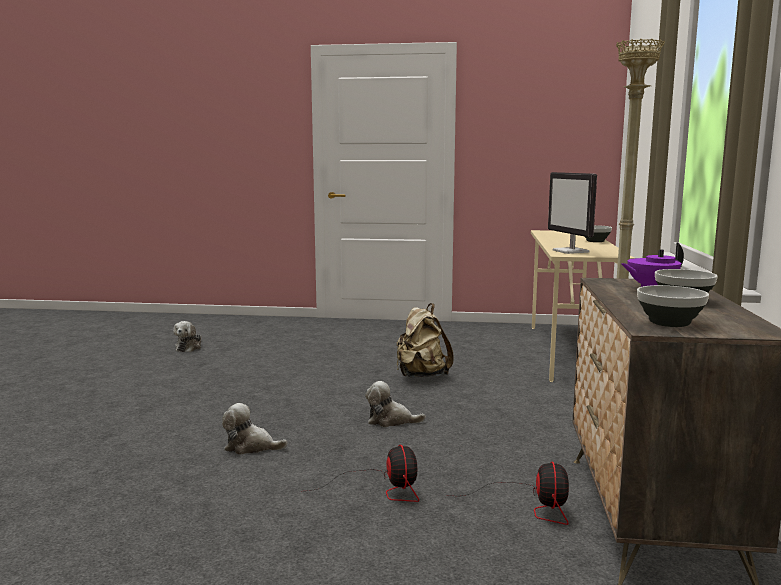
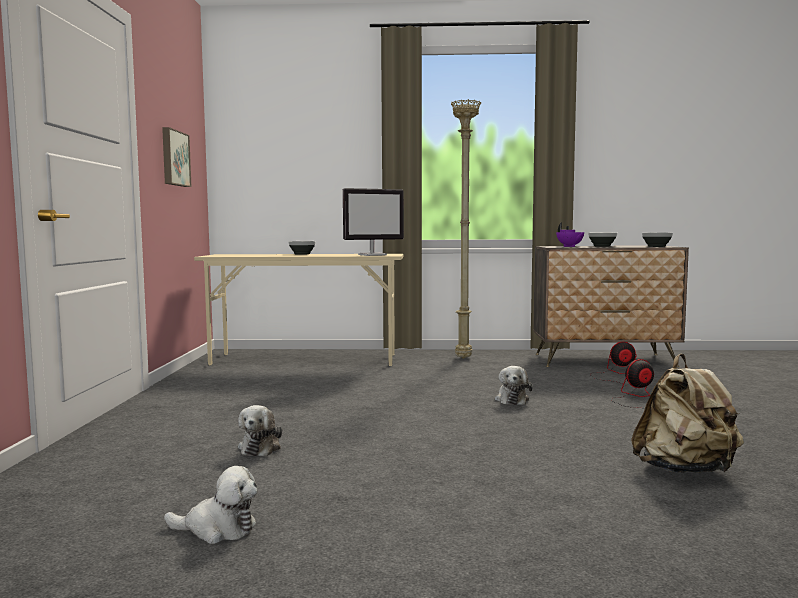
camera: 95 degrees left, 5 degrees down
(251, 447) = (614, 435): plush toy -> plush toy (261, 447)
(421, 376) = (383, 394): beige backpack -> beige backpack (685, 470)
(529, 142) = (174, 158): none -> picture

